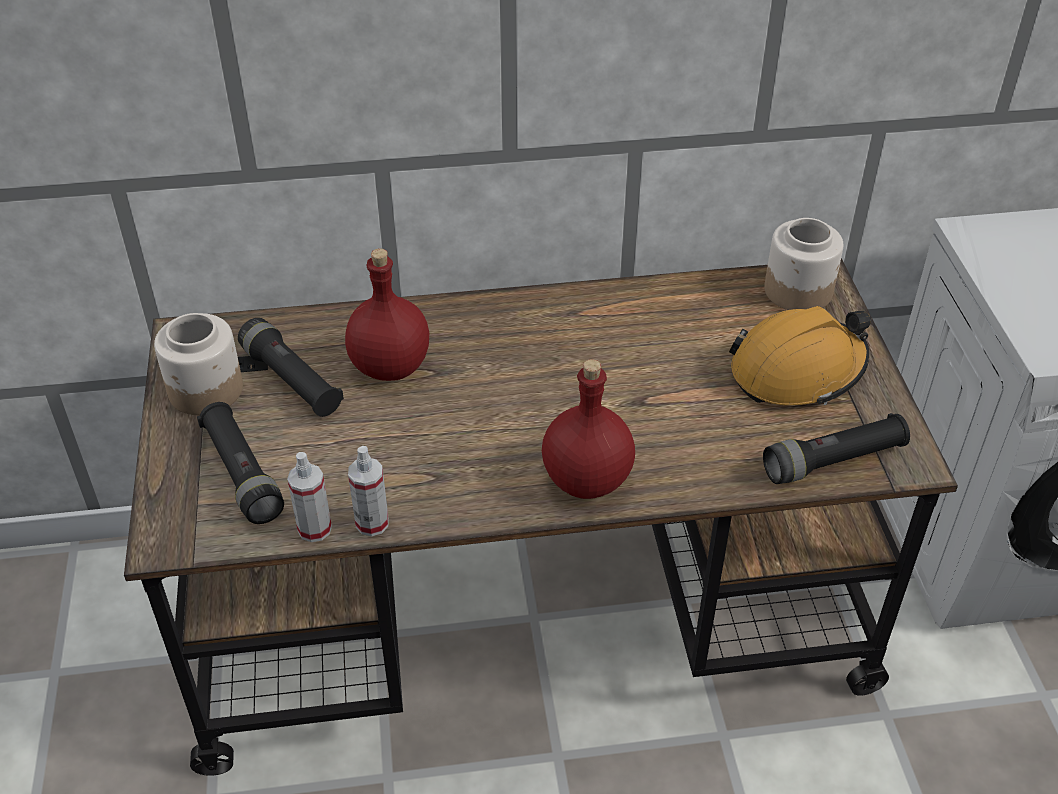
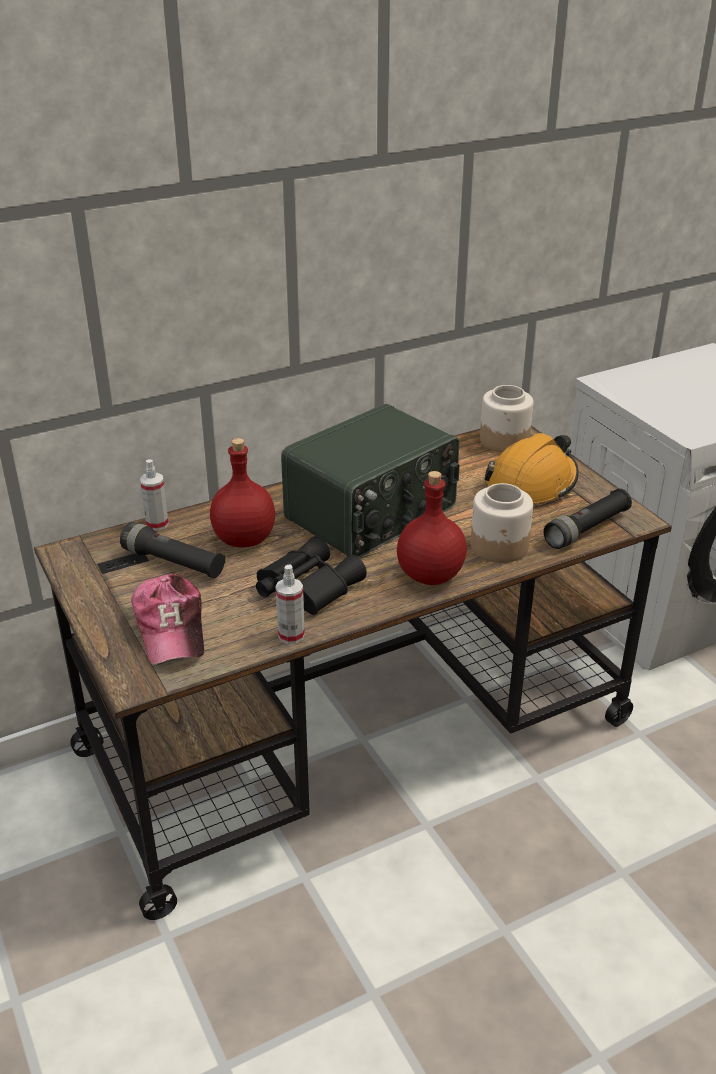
camera: 20 degrees left, 10 degrees down
(206, 390) = (108, 583): jar -> jar (499, 547)
(242, 474) = (171, 628): black flashlight -> cap
(314, 529) = (249, 649): spray bottle -> spray bottle (157, 524)
(425, 457) = (305, 587): none -> black binoculars
(564, 367) = (372, 514): none -> radio

